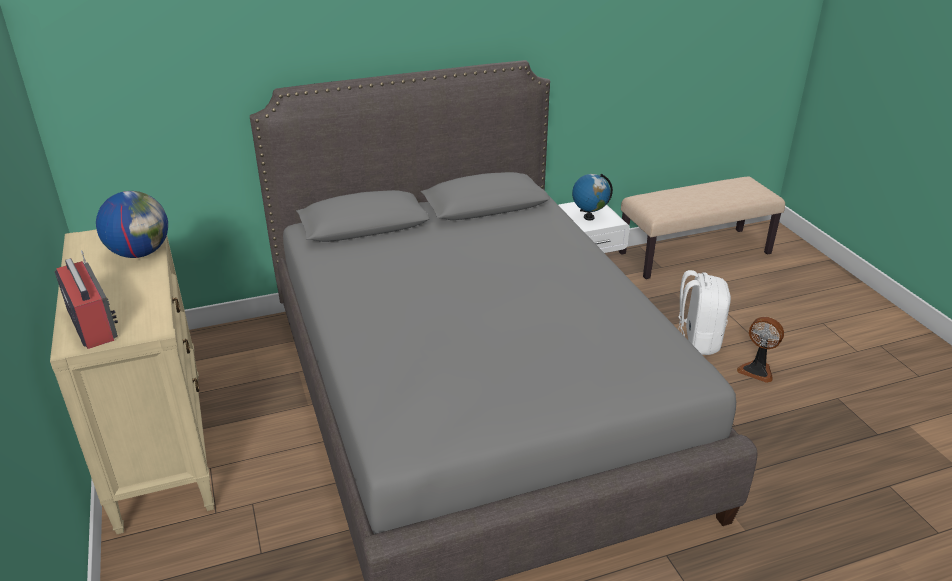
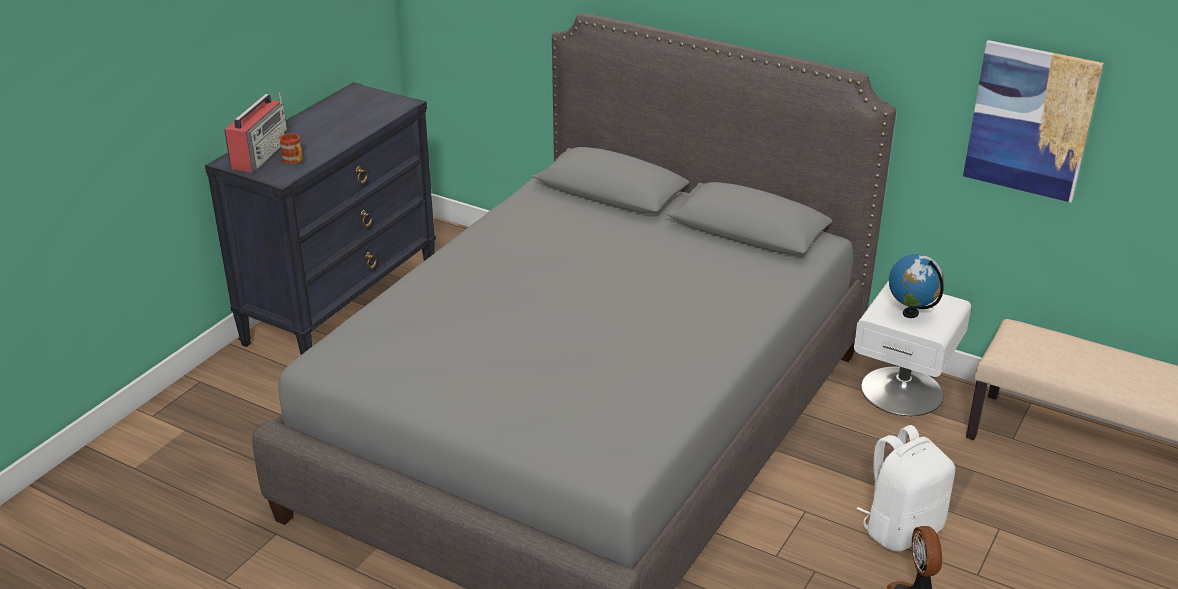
camera: 50 degrees right, 0 degrees up
(139, 311) = (294, 161): none -> mug
(140, 253) = (366, 120): globe -> none
(160, 447) = (342, 306): beige dresser -> black dresser
(625, 58) = (1030, 121): none -> picture

